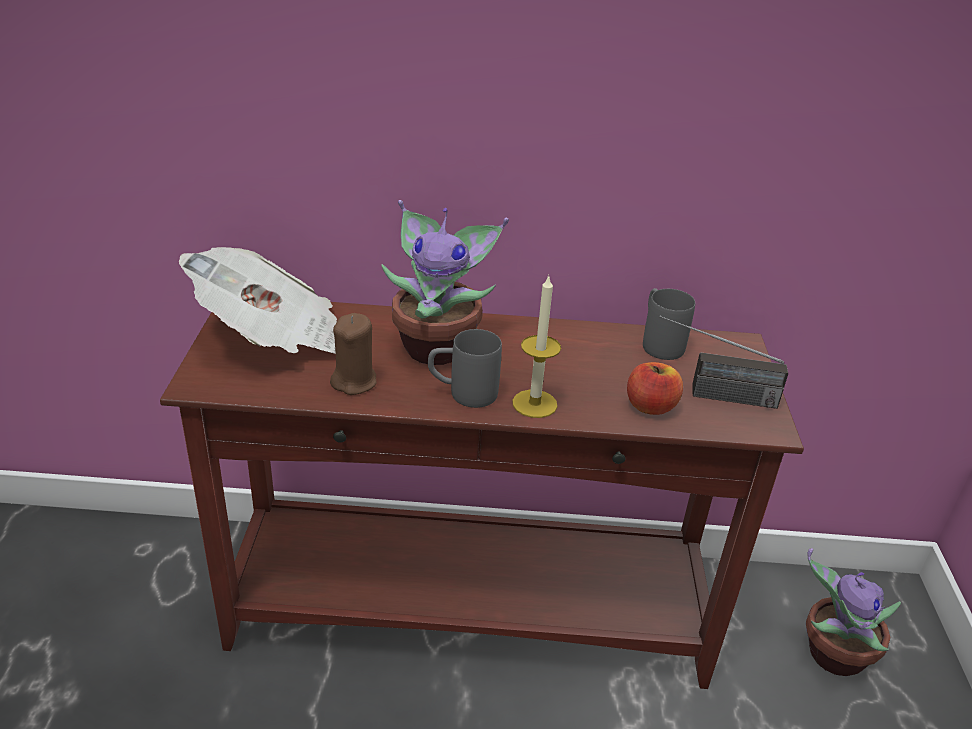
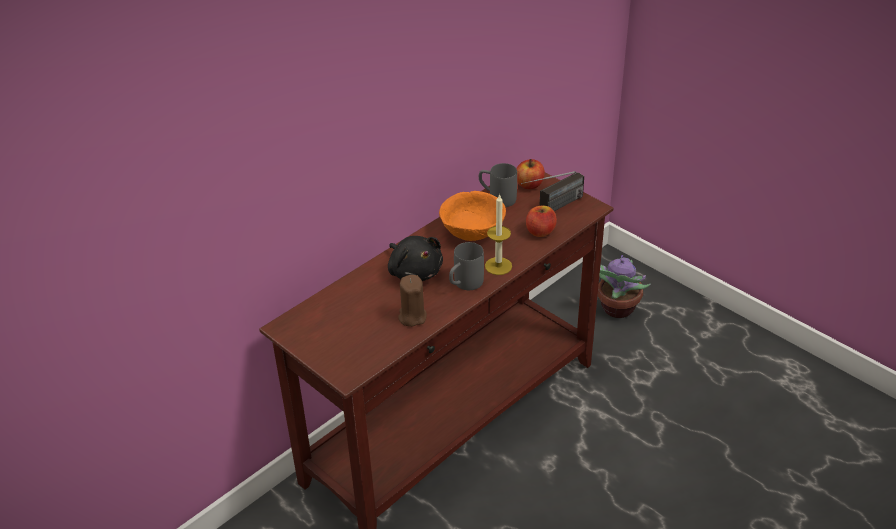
camera: 45 degrees left, 5 degrees up
(274, 338) = (336, 327): newspaper -> none
(438, 346) = (414, 272): potted plant -> black plush toy
(567, 356) = (473, 233): none -> orange bowl
(724, 355) = (529, 185): none -> apple

